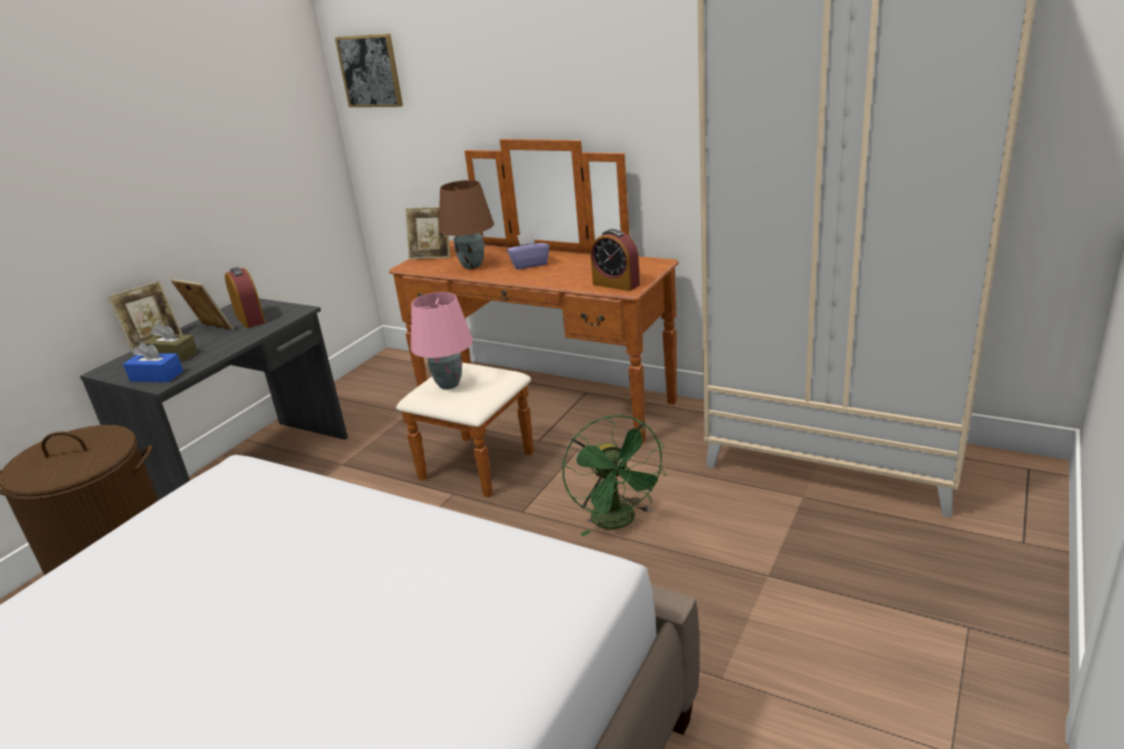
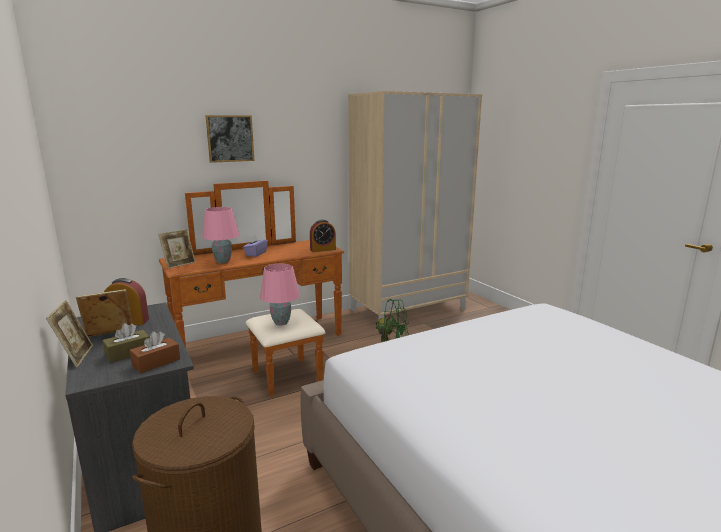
camera: 60 degrees left, 10 degrees down
(156, 376) = (156, 362): blue tissue box -> brown tissue box
(370, 71) = (91, 142): picture -> picture (230, 138)
(471, 266) = (223, 261): brown table lamp -> pink table lamp

